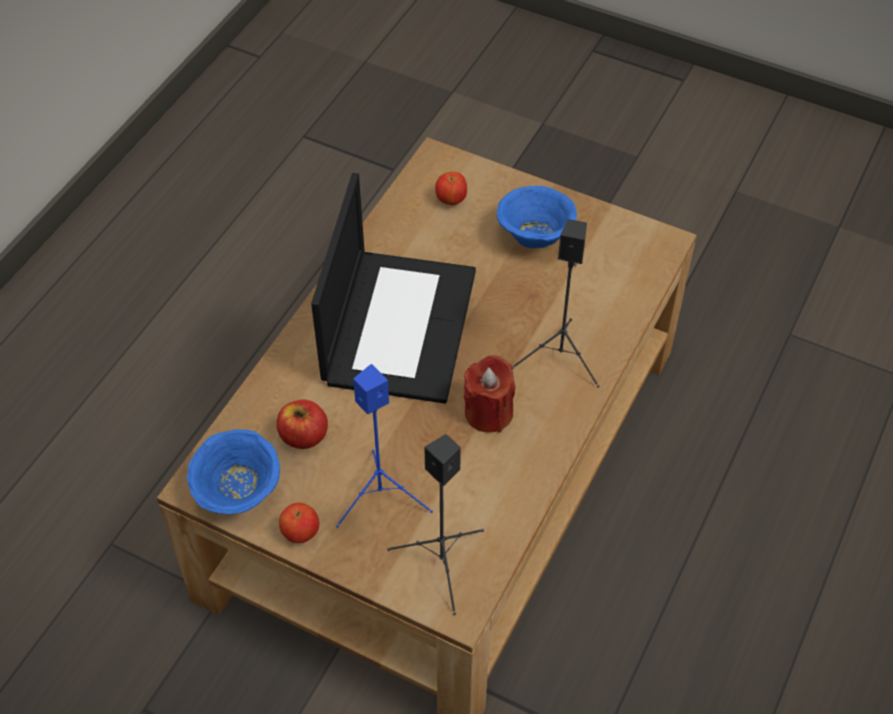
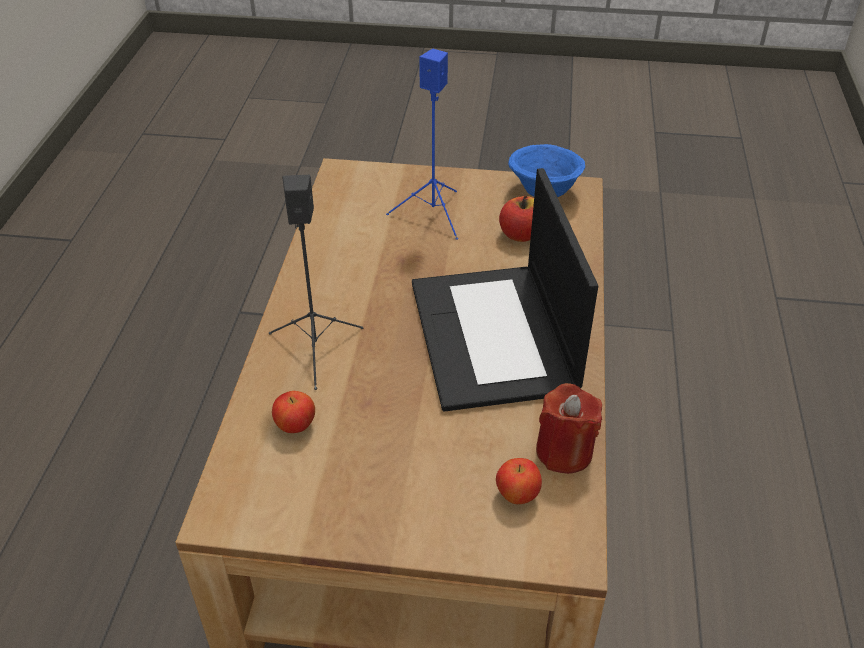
camera: 160 degrees right, 10 degrees down
(300, 533) = (480, 182): apple -> apple (296, 426)
(442, 565) = (363, 189): black speaker -> none
(488, 412) = (369, 287): red candle -> red candle (564, 451)
(534, 238) = (389, 473): blue bowl -> none

